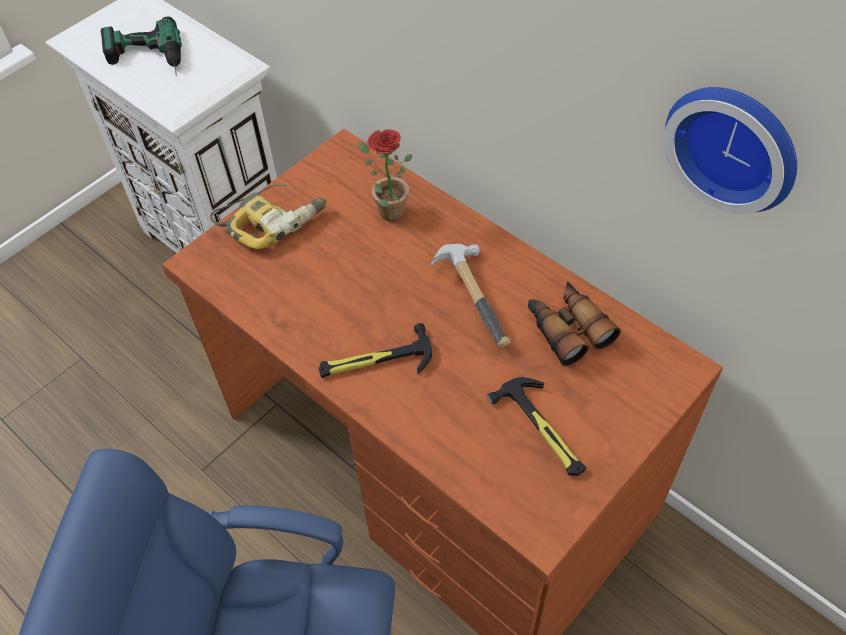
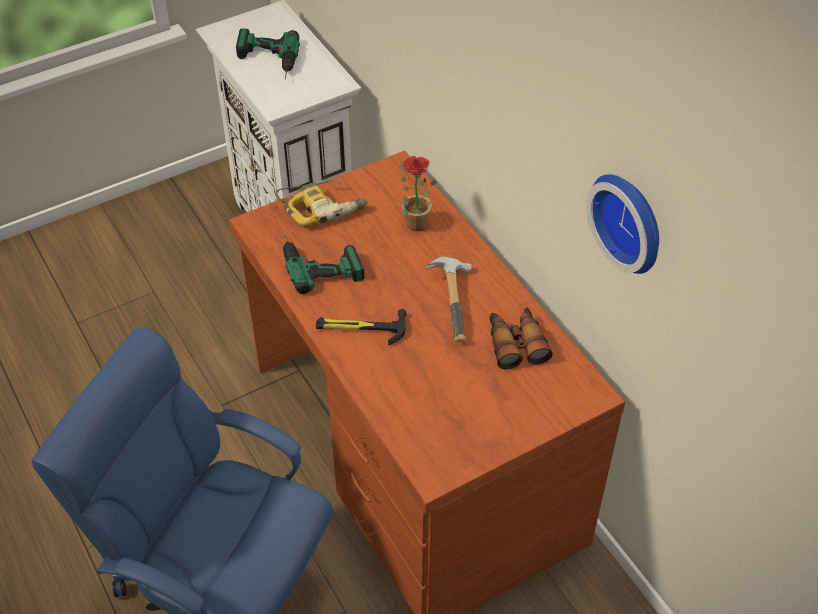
camera: 15 degrees right, 5 degrees down
(292, 287) = (319, 260): none -> power drill
(542, 429) = (465, 407): hammer -> none

